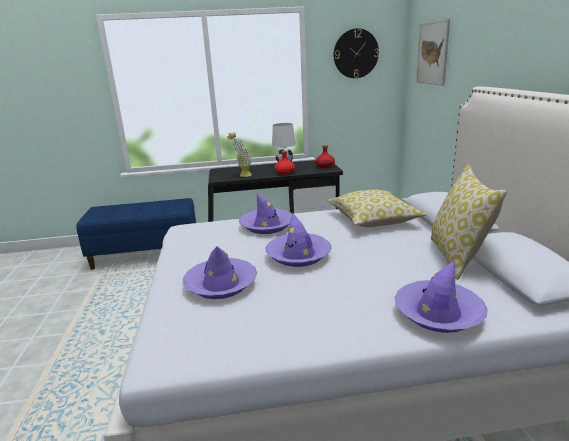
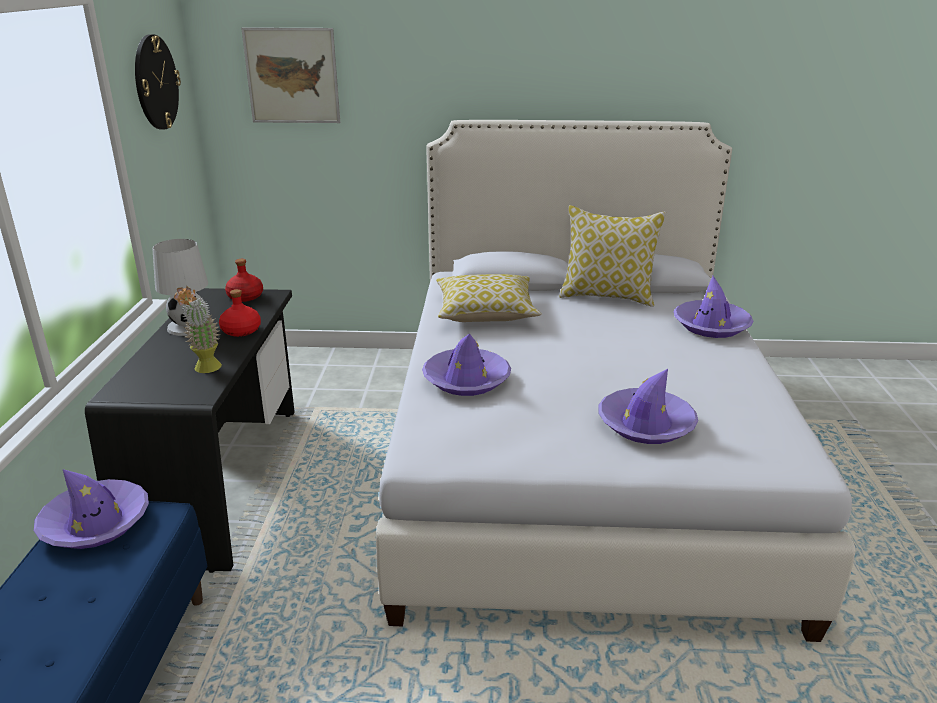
camera: 80 degrees left, 5 degrees up
(298, 255) = (580, 368): purple hat -> purple hat (96, 523)

